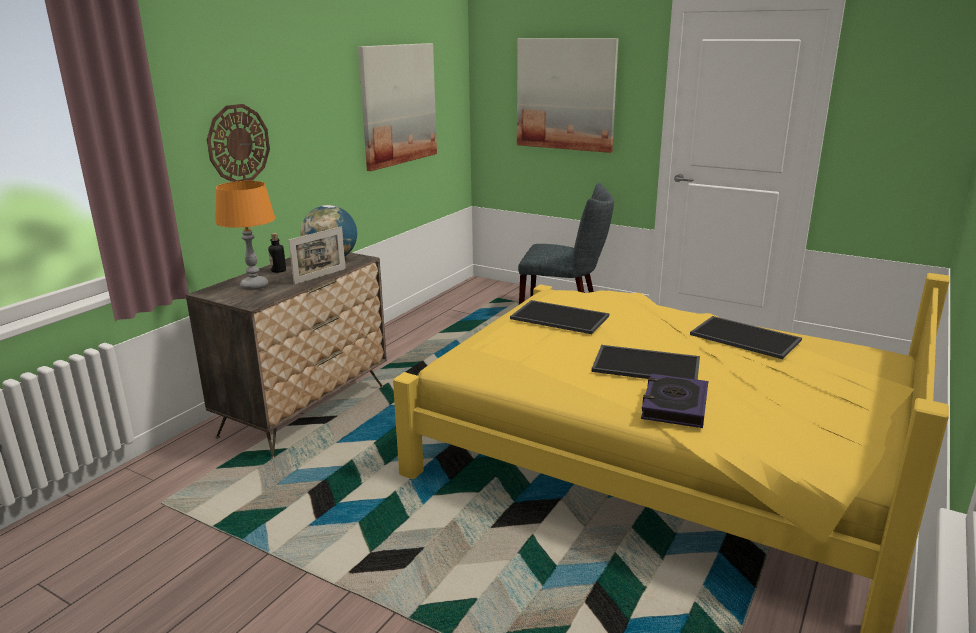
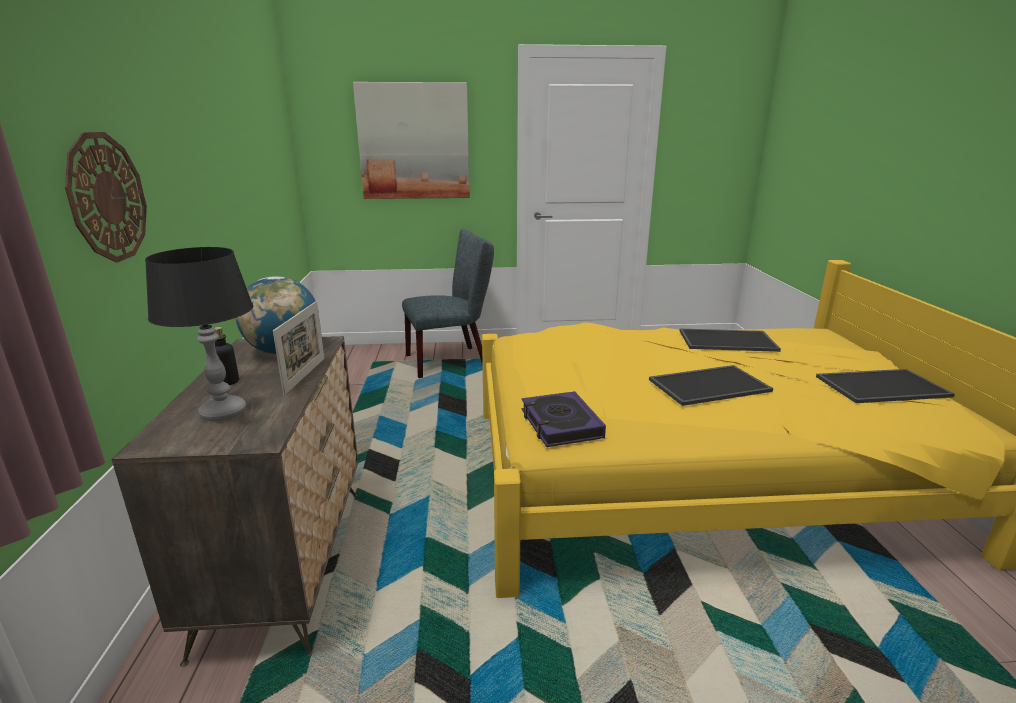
camera: 35 degrees left, 0 degrees up
(255, 286) = (224, 412): orange table lamp -> black table lamp
(398, 104) = (250, 152): picture -> none
(561, 317) = (567, 360): tray -> tray (881, 385)
(674, 406) = (794, 416): book -> book (560, 424)

